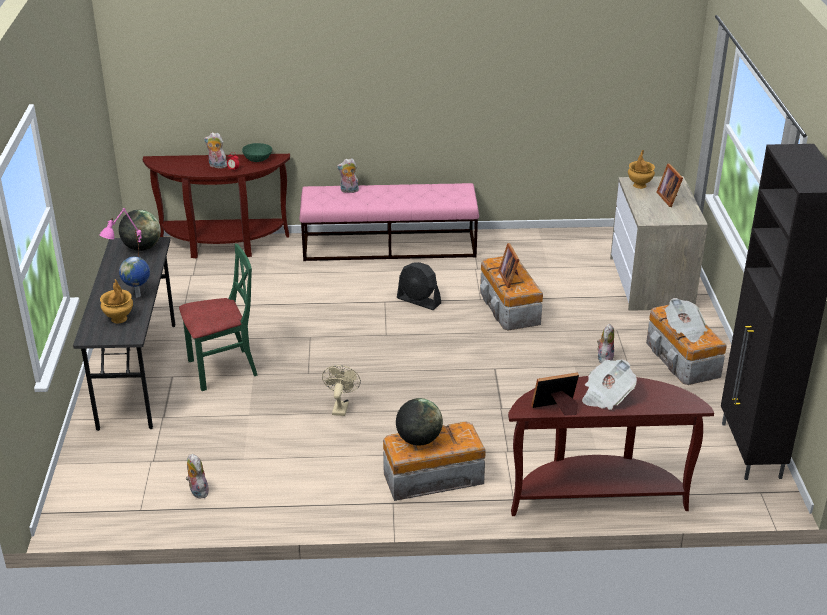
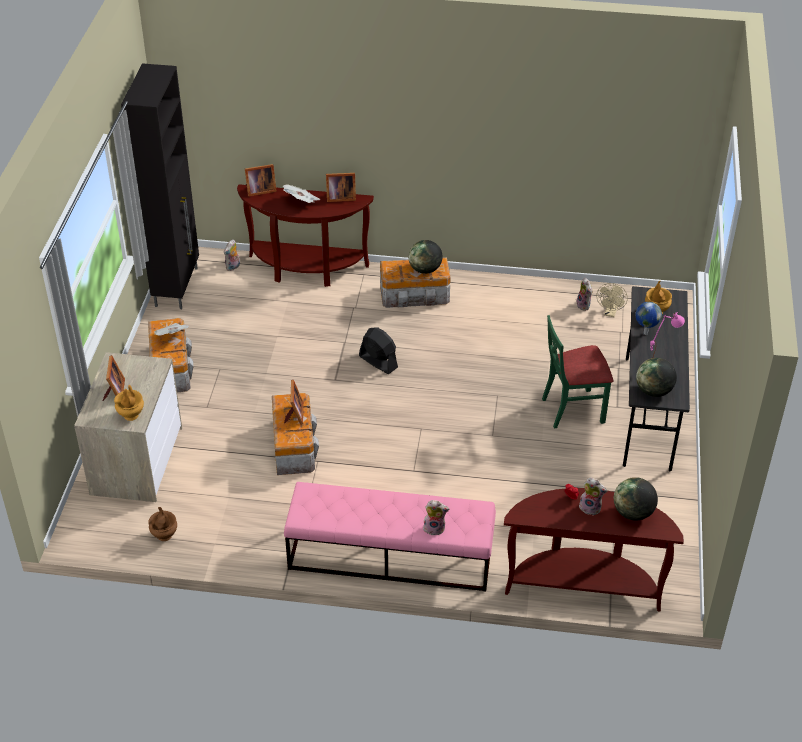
camera: 170 degrees left, 10 degrees up
(181, 166) = (633, 513): none -> globe
(257, 159) = (542, 515): green bowl -> none
(340, 406) = (473, 360): beige fan -> beige fan (610, 313)
(419, 301) = (379, 467): black fan -> black fan (378, 362)
(585, 239) = (165, 536): none -> brown vase
(604, 358) = (236, 378): plush toy -> plush toy (233, 267)
(676, 406) = (259, 190): none -> picture frame

